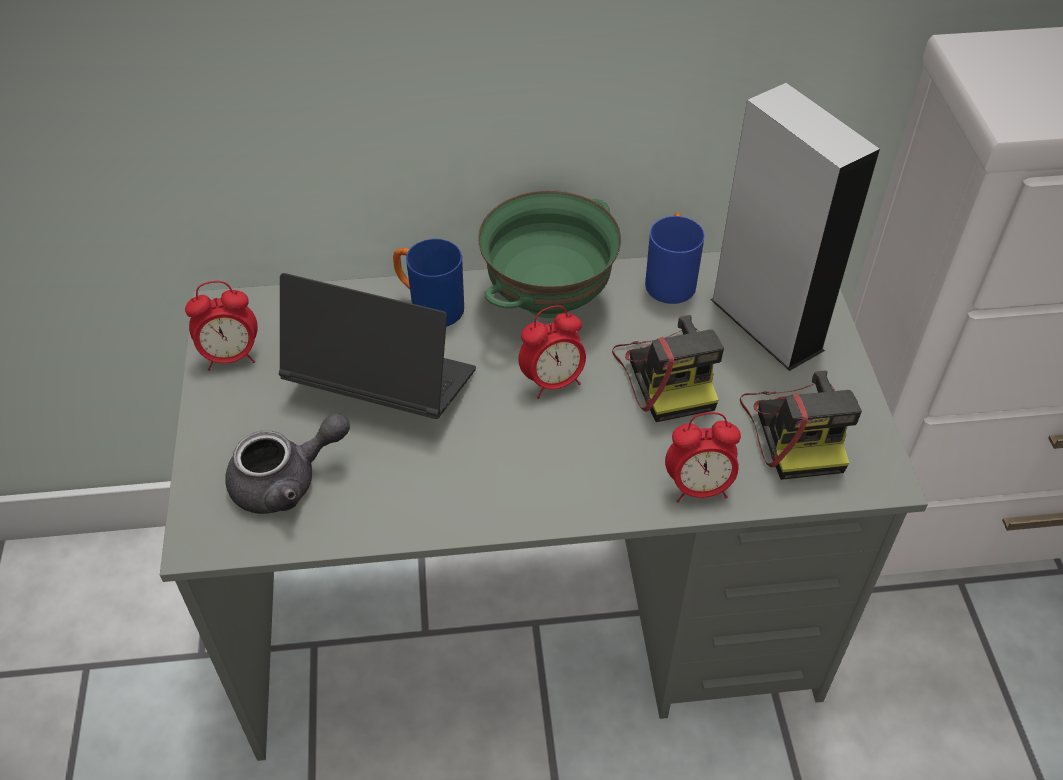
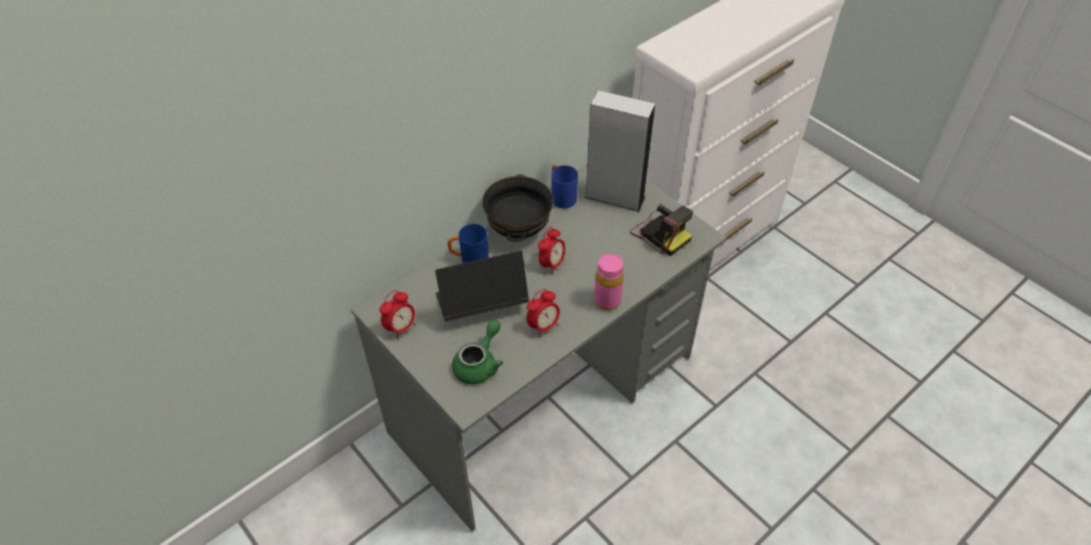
camera: 35 degrees left, 0 degrees up
(287, 481) = (479, 364): grey teapot -> green teapot
(549, 301) = (519, 231): green bowl -> black bowl
(591, 496) = (607, 301): none -> pink bottle
(668, 374) = (594, 237): camera -> none
(698, 487) = (643, 275): alarm clock -> alarm clock (543, 326)

